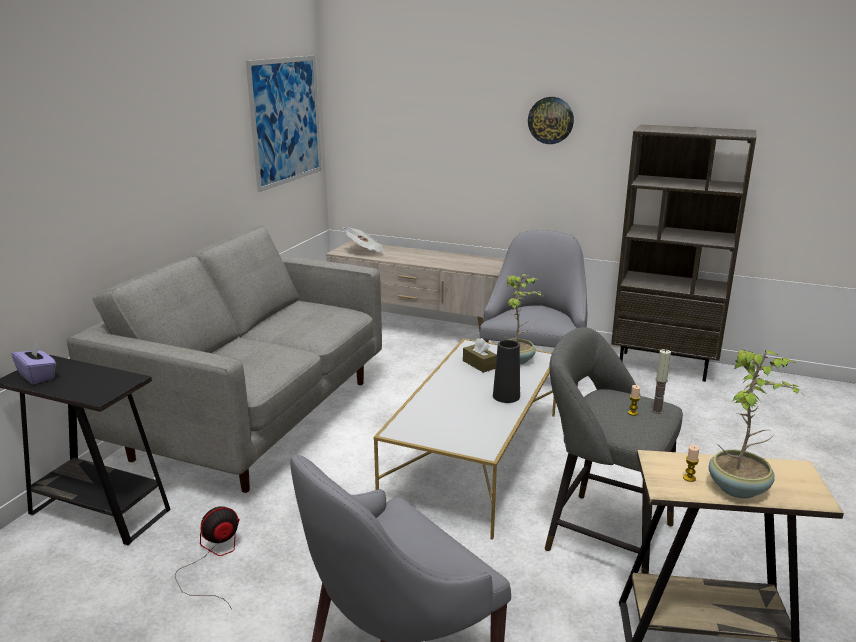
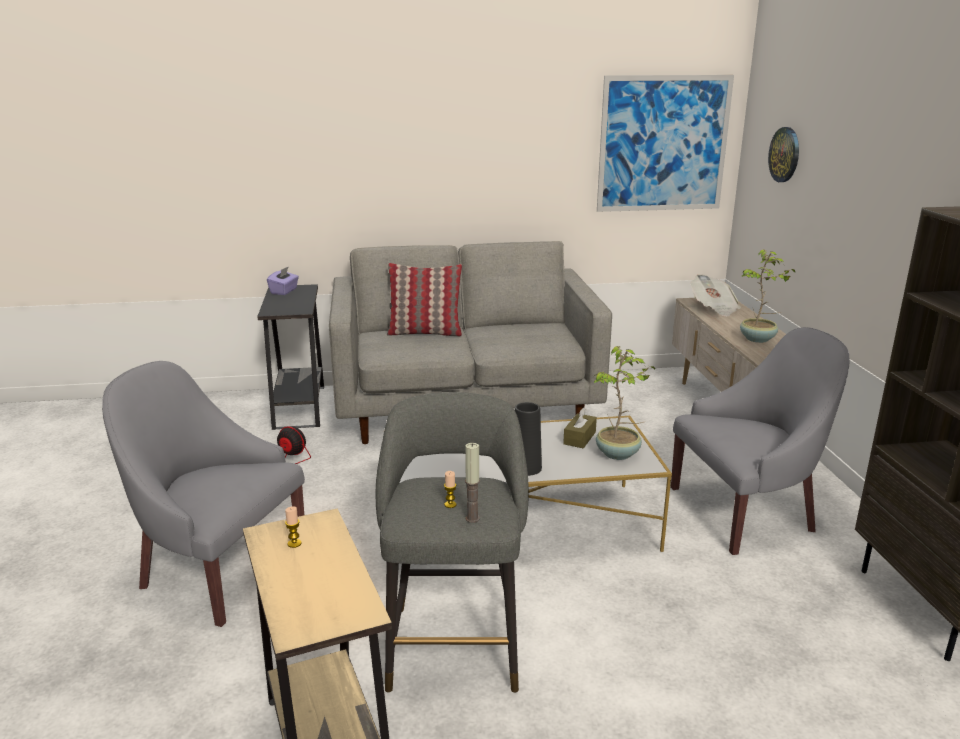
camera: 60 degrees right, 0 degrees up
(226, 353) = (425, 332): none -> pillow
(550, 120) = (912, 182): wall clock -> wall clock (785, 154)
(739, 488) = (290, 576): potted plant -> potted plant (758, 339)

